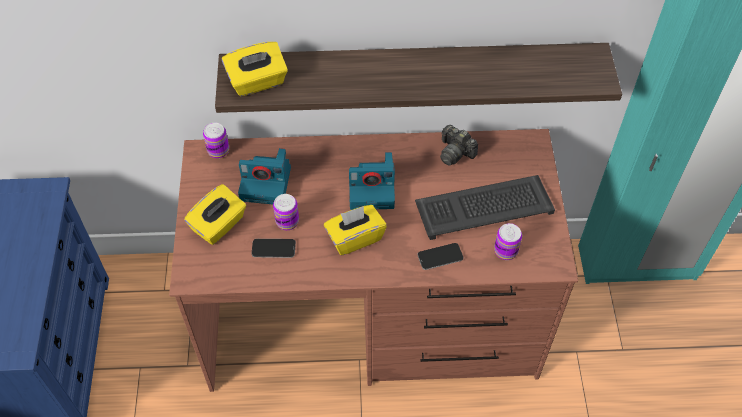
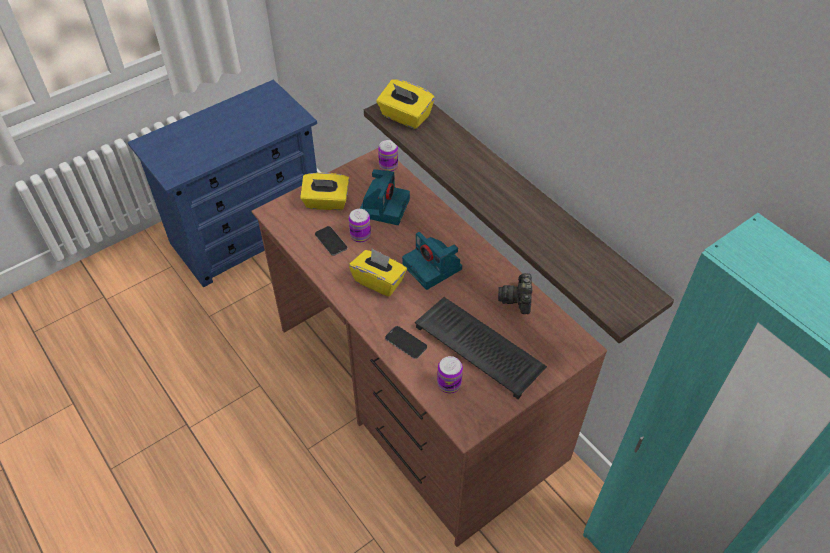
camera: 55 degrees right, 5 degrees down
(267, 183) = (384, 206): camera -> camera turned 135 degrees counterclockwise

